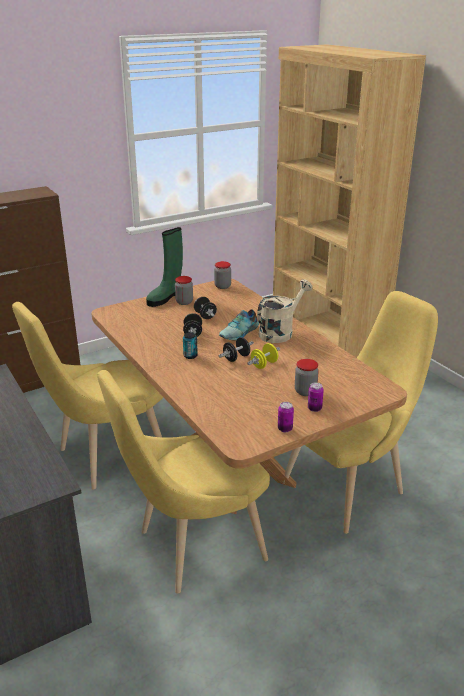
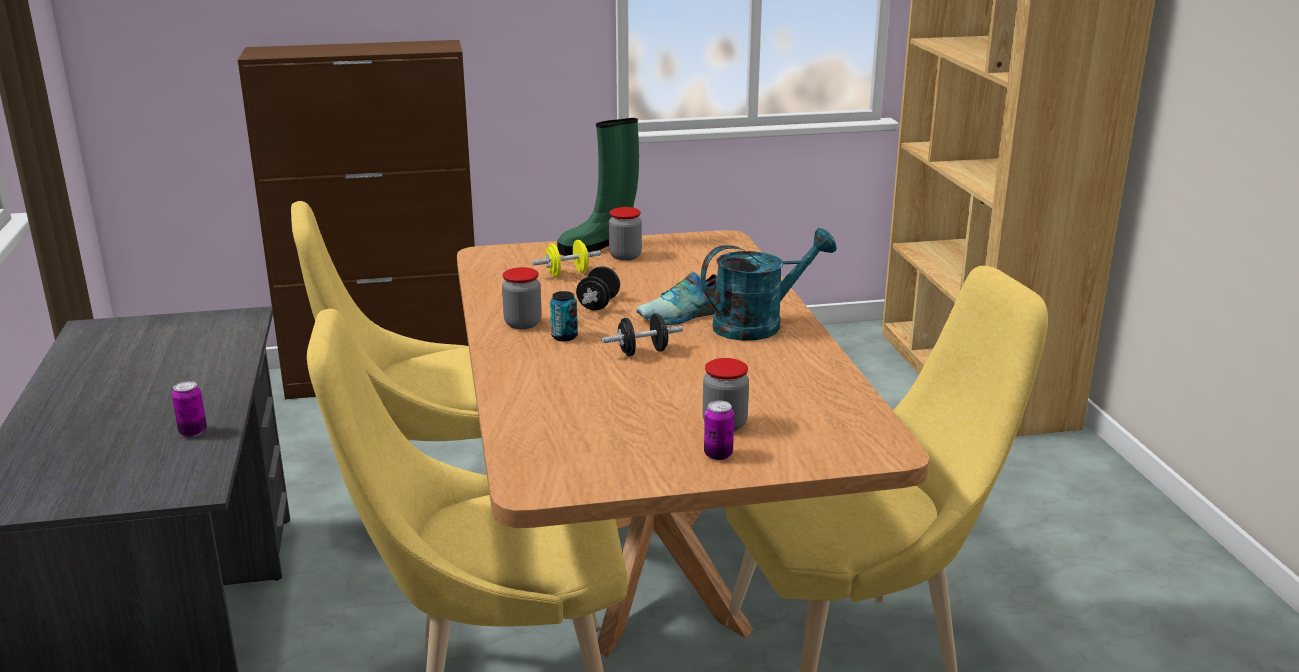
camera: 20 degrees right, 5 degrees down
(205, 316) = (643, 281): black dumbbell -> none
(222, 286) = (714, 241): jar -> jar (522, 323)
(264, 364) = (684, 370): yellow dumbbell -> yellow dumbbell (567, 273)
(280, 332) = (758, 324): beige watering can -> turquoise watering can
(285, 429) = (633, 476): can -> can (193, 432)

